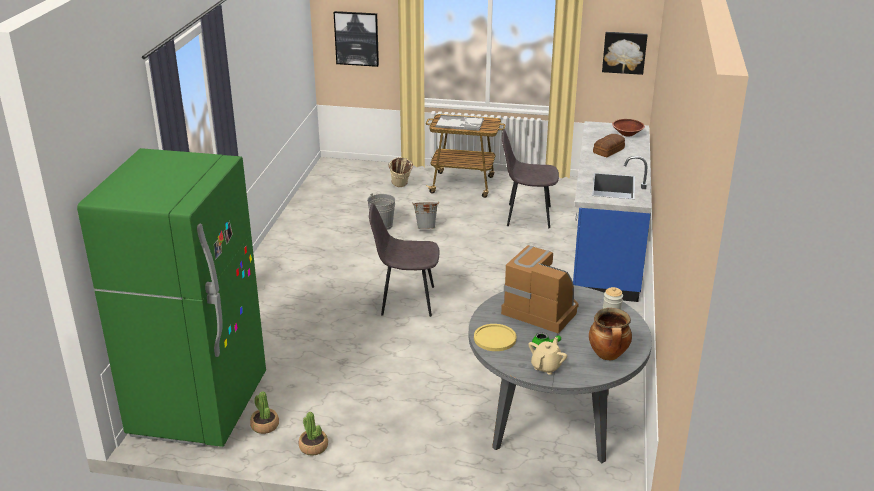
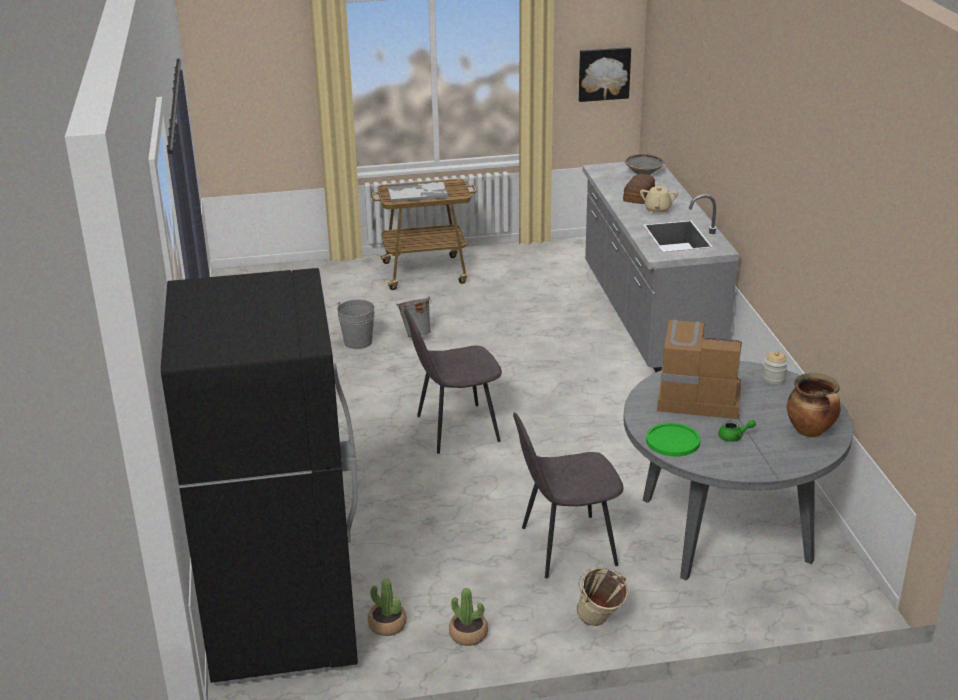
camera: 20 degrees left, 0 degrees up
(199, 406) = (282, 622): green fridge -> black fridge
(356, 38) = (254, 99): picture -> none
(400, 186) = (347, 289): beige bucket -> beige bucket (599, 623)
(495, 338) = (672, 441): yellow plate -> green plate
(527, 216) = (530, 296): grey chair -> grey chair (565, 546)
(546, 366) = (755, 459): beige teapot -> beige teapot (657, 210)
(605, 249) = (648, 318): blue counter -> grey counter
(627, 134) = (643, 173): brown bowl -> grey bowl

